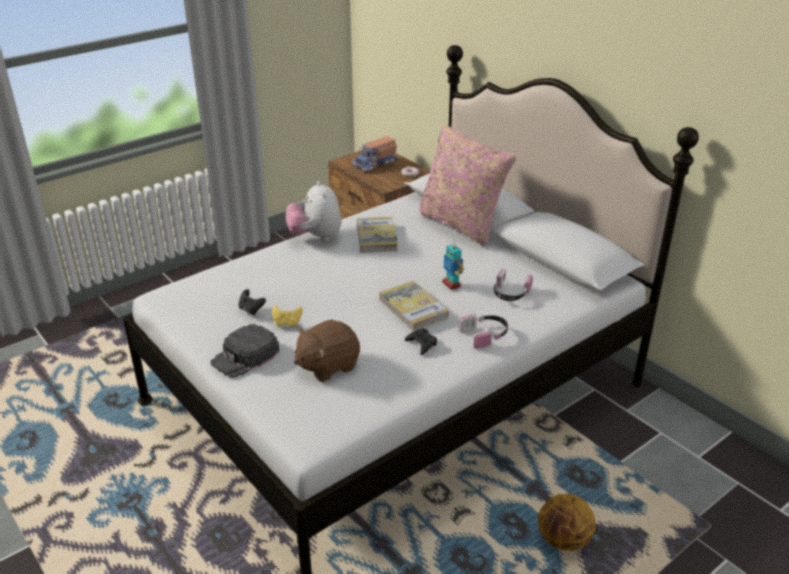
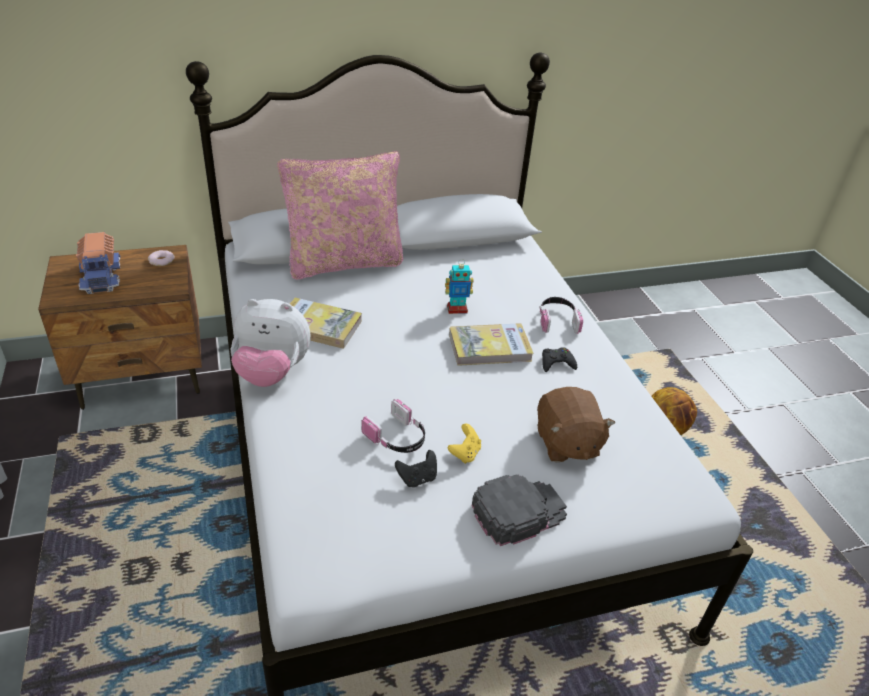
camera: 70 degrees left, 5 degrees up
(245, 356) = (518, 511): black cap -> black cap turned 90 degrees counterclockwise
(510, 293) = (497, 282): headphones -> headphones (397, 438)

